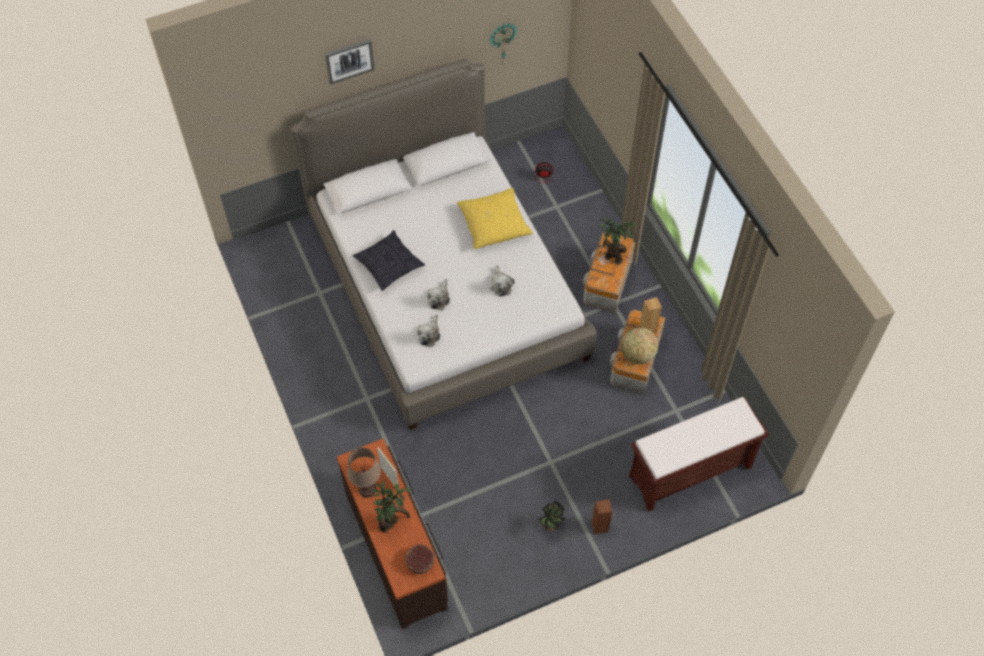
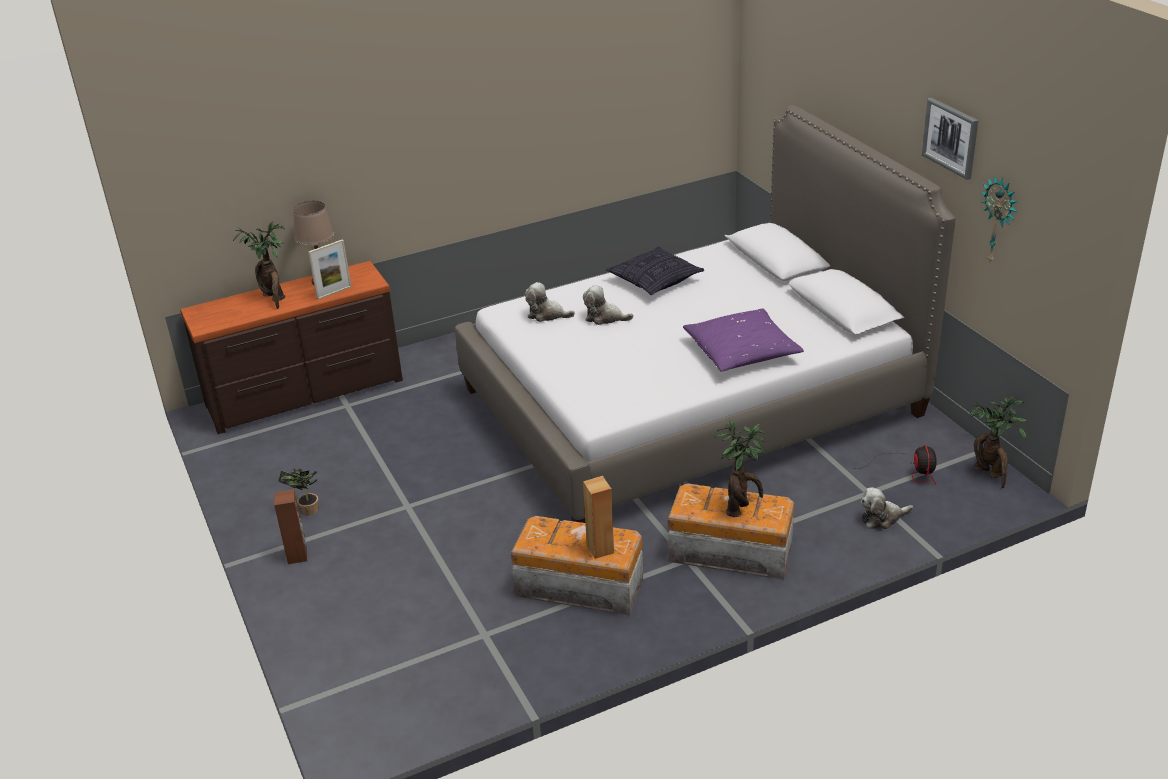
camera: 90 degrees right, 25 degrees down
(349, 60) = (852, 75): picture -> picture (951, 137)
(420, 562) = (217, 320): bowl -> none
(494, 224) = (742, 352): yellow pillow -> purple pillow
(500, 285) = (634, 363): plush toy -> plush toy (882, 518)
(543, 146) = (990, 474): none -> potted plant
(637, 355) = (551, 538): globe -> none
(689, 472) = (369, 650): brown bench -> none

